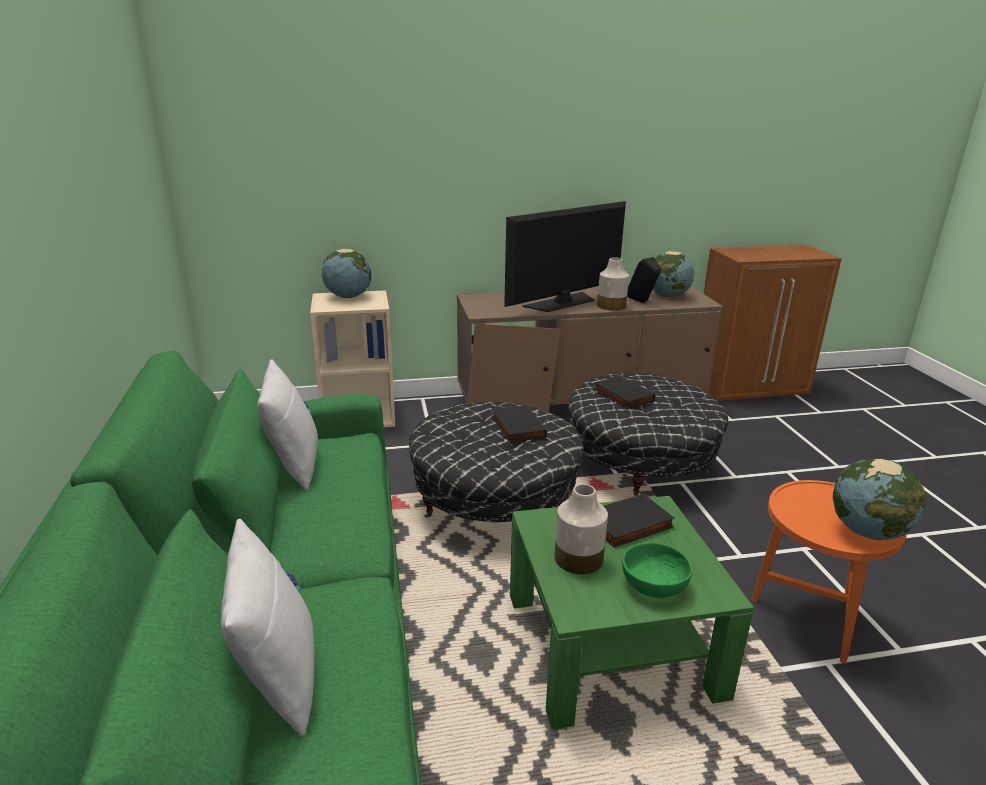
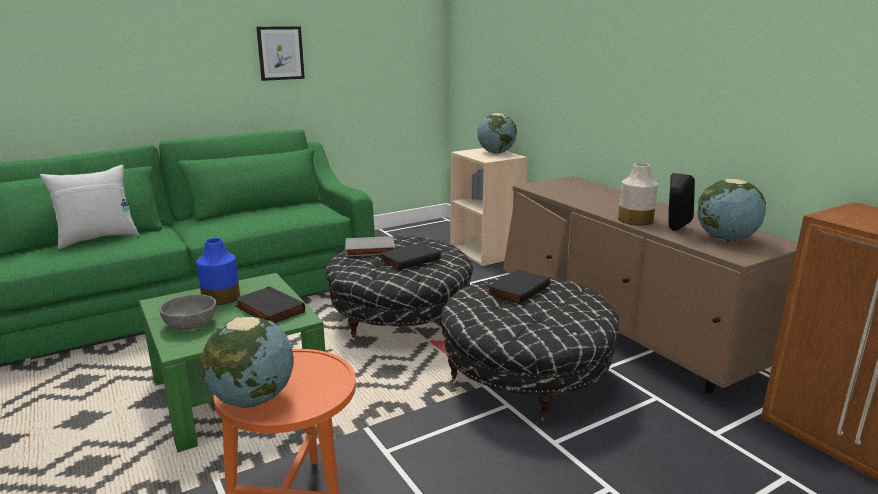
camera: 70 degrees right, 5 degrees down
(83, 228) = (280, 53): none -> picture
(294, 465) = (286, 207): grey pillow -> none
(471, 444) = (369, 250): none -> grey book
(562, 302) = (609, 204): television -> none
(579, 558) = (220, 297): beige vase -> blue vase
(653, 584) = (190, 323): green bowl -> grey bowl

